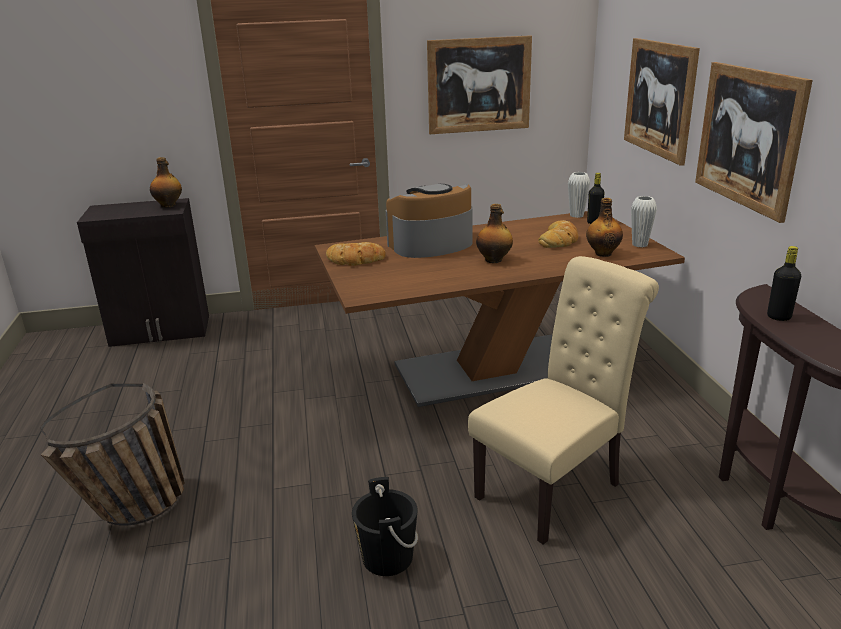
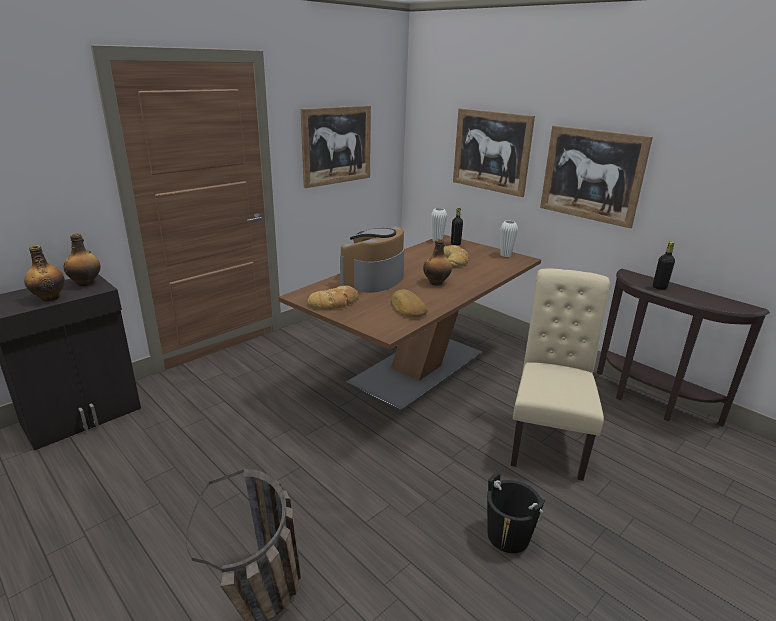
camera: 35 degrees left, 0 degrees up
(418, 279) = (407, 308): none -> bread
(603, 253) = (494, 265): bottle -> bottle (49, 298)

